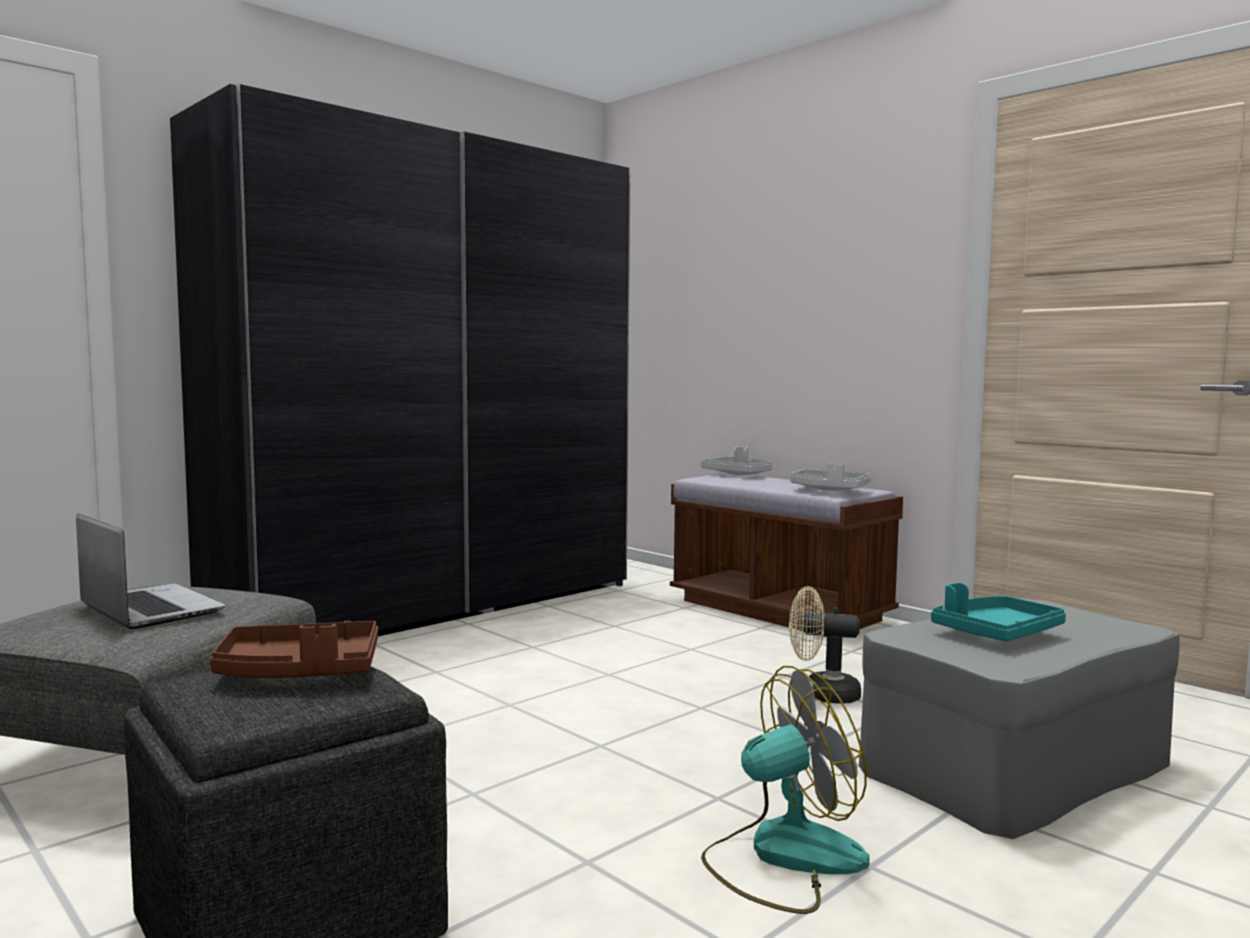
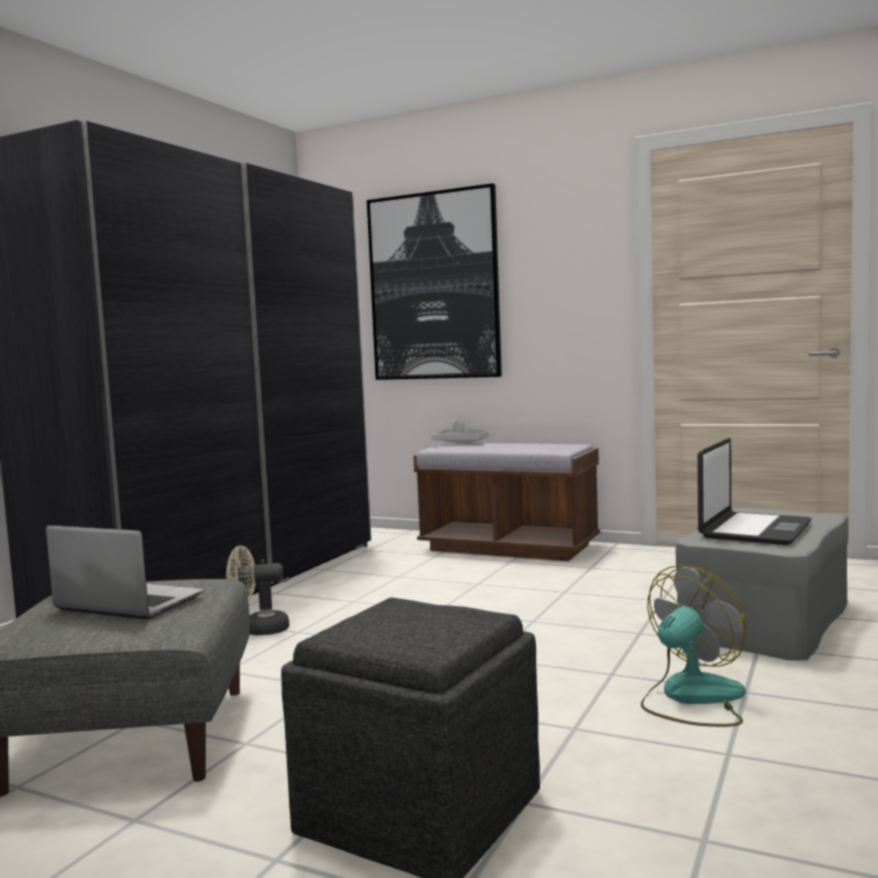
camera: 20 degrees left, 0 degrees up
(300, 673) = (406, 615): brown tray -> none
(732, 282) = (434, 286): none -> picture
(821, 694) = (603, 598): beige fan -> beige fan (258, 630)
(829, 490) = (552, 447): grey tray -> none
(996, 633) = (754, 530): turquoise tray -> laptop

